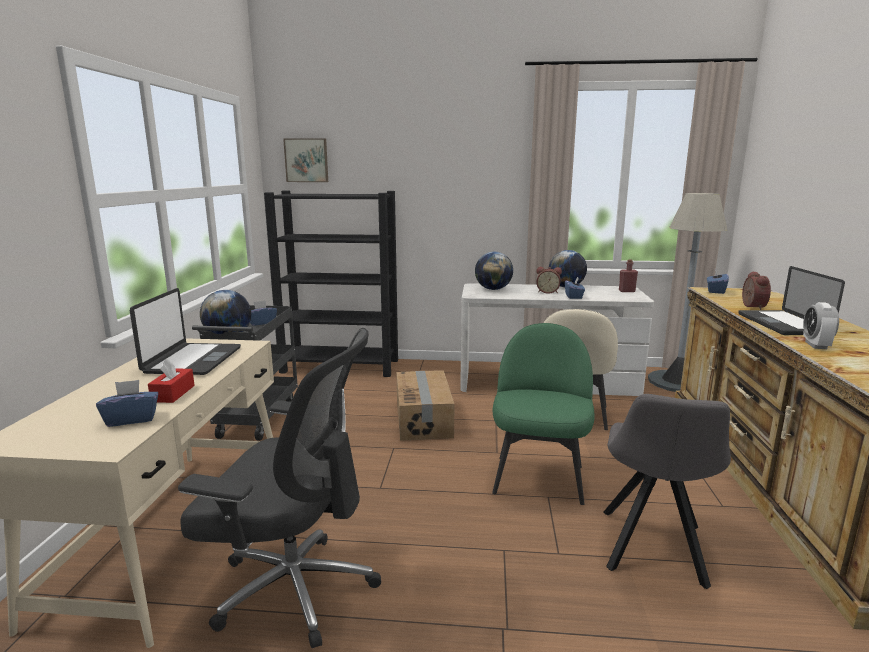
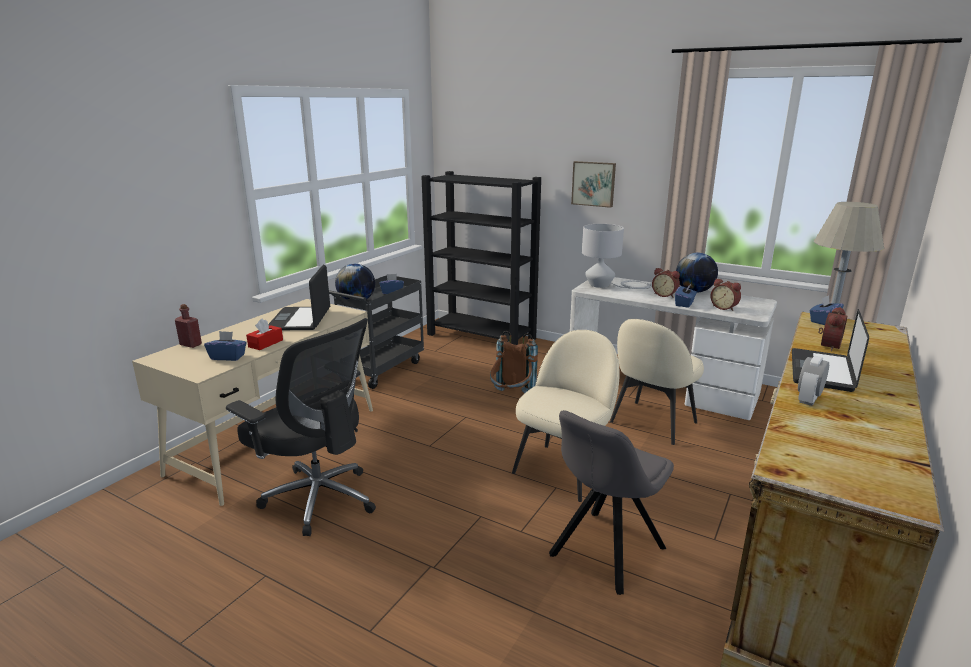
camera: 25 degrees right, 5 degrees up
(192, 360) = (301, 320): laptop -> laptop turned 150 degrees clockwise
(306, 160) = (469, 144): picture -> picture (593, 183)
(424, 419) = (511, 398): cardboard box -> brown backpack
(493, 289) = (613, 285): globe -> white table lamp
(539, 477) = (563, 470): green chair -> beige chair
(608, 295) = (724, 308): none -> alarm clock
(627, 291) = (755, 305): red bottle -> red bottle (190, 344)

